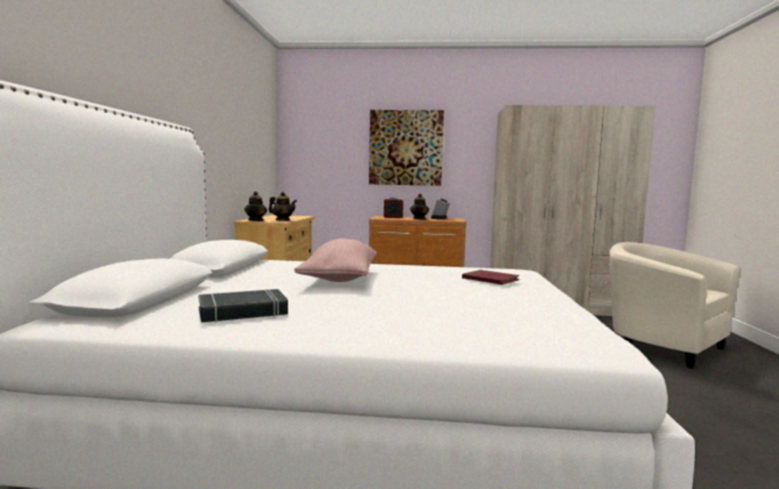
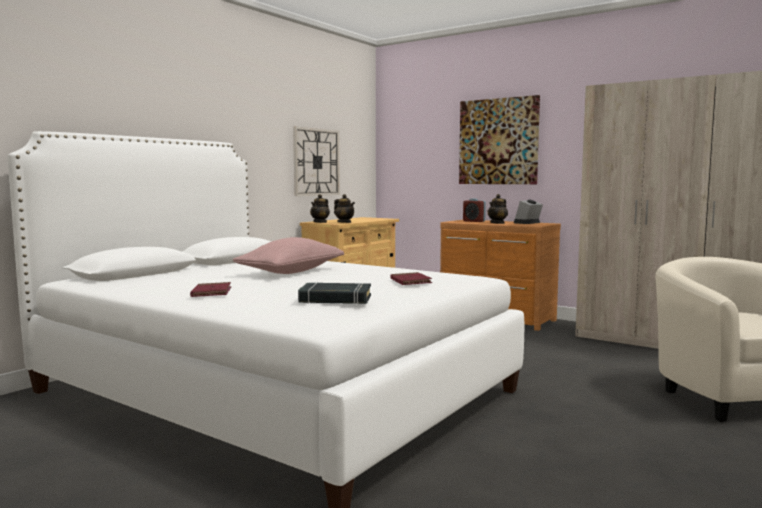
camera: 30 degrees right, 0 degrees up
(243, 158) = (316, 162): none -> wall clock
(243, 312) = (167, 284): black book -> black book (335, 299)
(344, 318) = (211, 293): none -> red book

